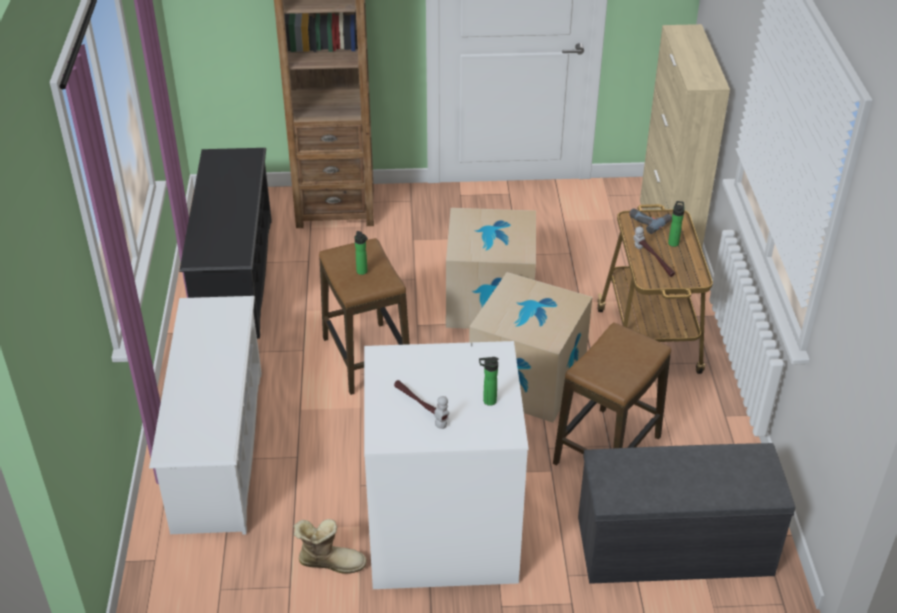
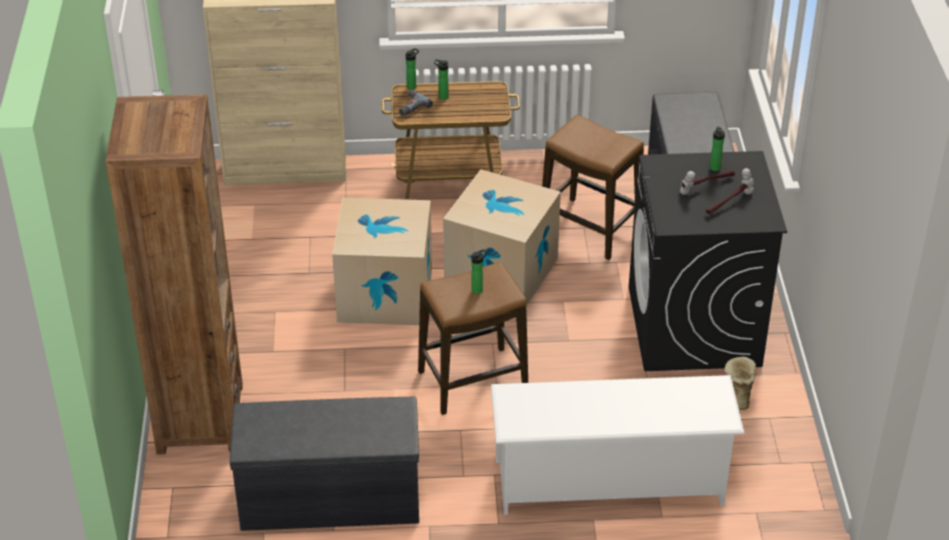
camera: 90 degrees left, 0 degrees up
(235, 276) = (328, 498): black shoe rack -> grey bench
(441, 532) = (694, 327): white washing machine -> black washing machine
(652, 261) = (469, 110): hammer -> hammer (707, 186)
(686, 222) = (412, 86): none -> bottle

